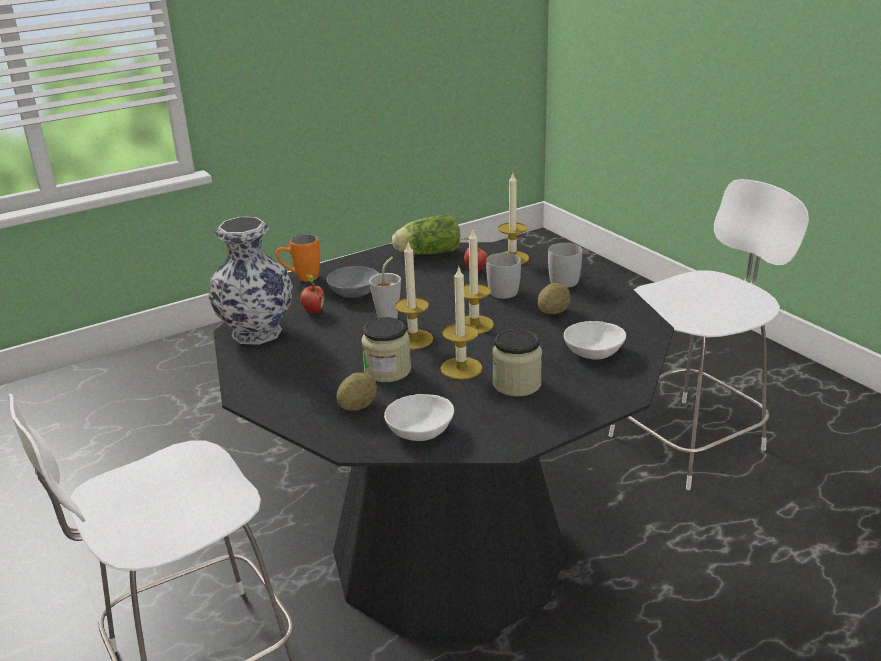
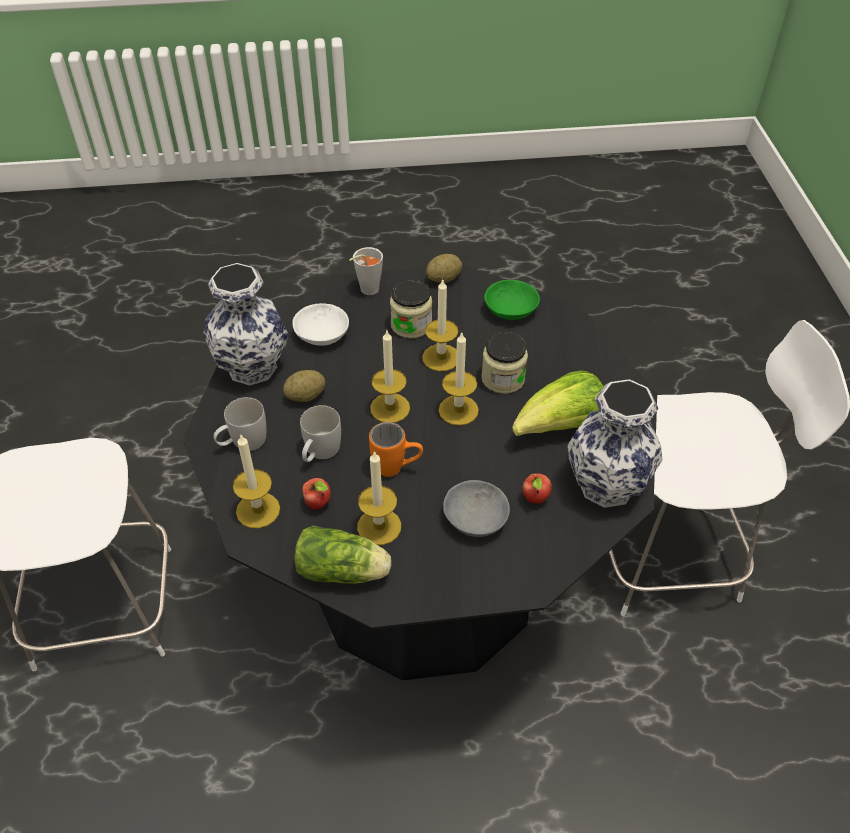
camera: 155 degrees left, 20 degrees up
(301, 278) = (526, 581): orange mug -> orange mug (397, 468)
(312, 354) = (560, 427): none -> lettuce
(358, 406) = (545, 348): potato -> potato (444, 279)
(390, 317) = (461, 454): grey cup -> grey cup (366, 291)
(420, 429) = (510, 311): white bowl -> green bowl
(421, 272) = (379, 526): none -> candle
(624, 315) = (251, 366): none -> vase

